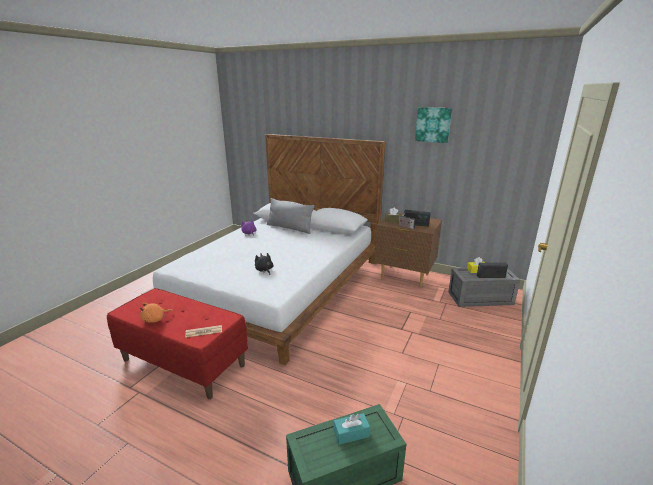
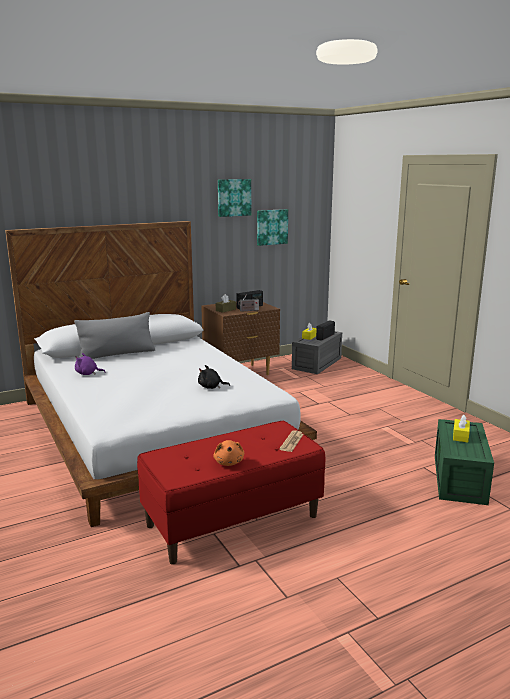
camera: 55 degrees left, 5 degrees down
(351, 433) = (460, 435): turquoise tissue box -> yellow tissue box
(471, 156) = (271, 227): none -> picture

